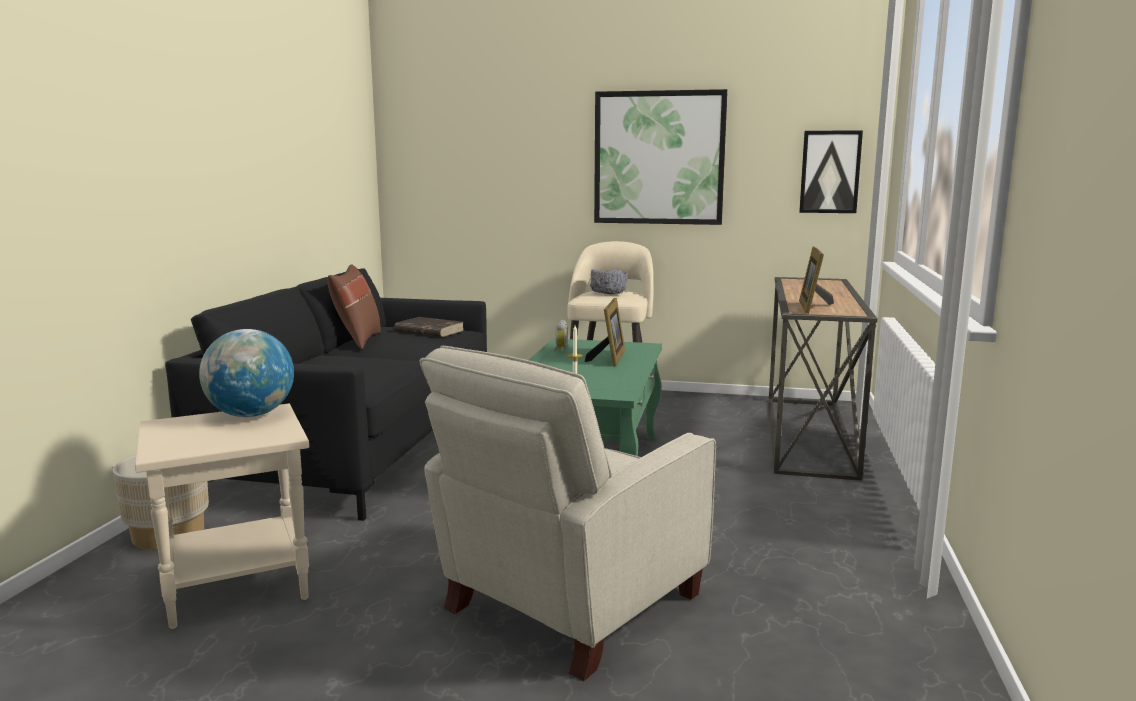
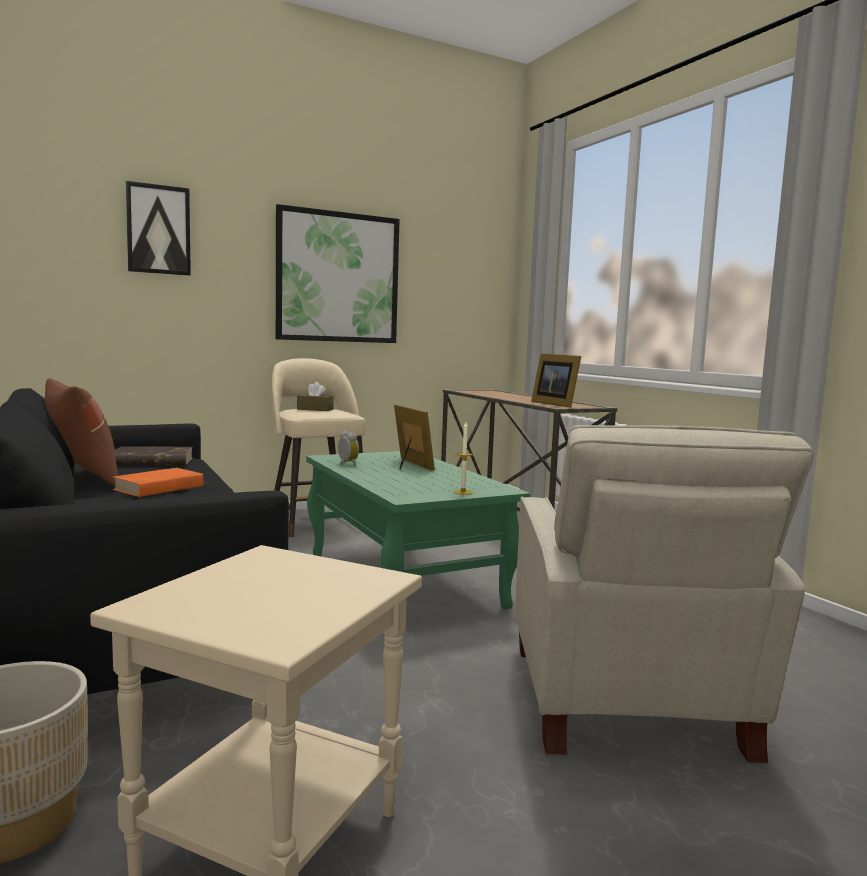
camera: 40 degrees left, 5 degrees down
(251, 415) = (257, 566): globe -> none
(381, 354) = (159, 488): none -> orange book
(608, 293) = (315, 409): grey bowl -> brown tissue box
(830, 172) = (475, 299): picture -> picture (158, 230)

